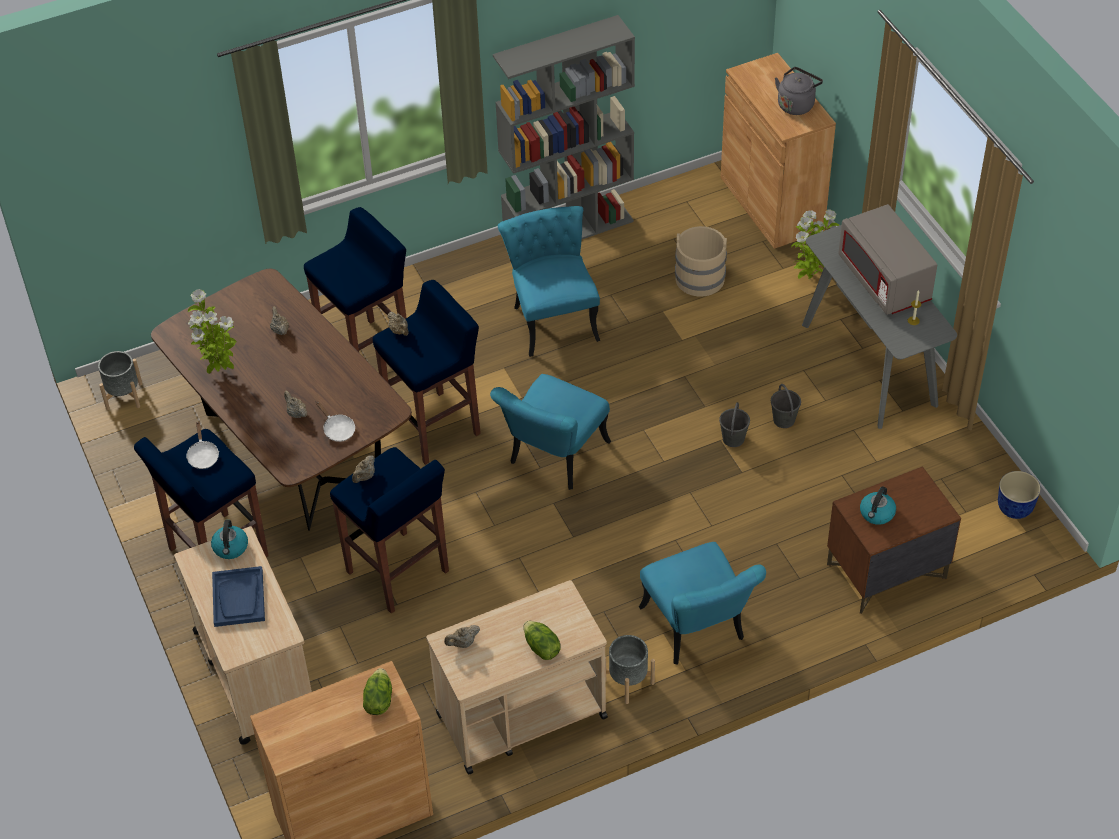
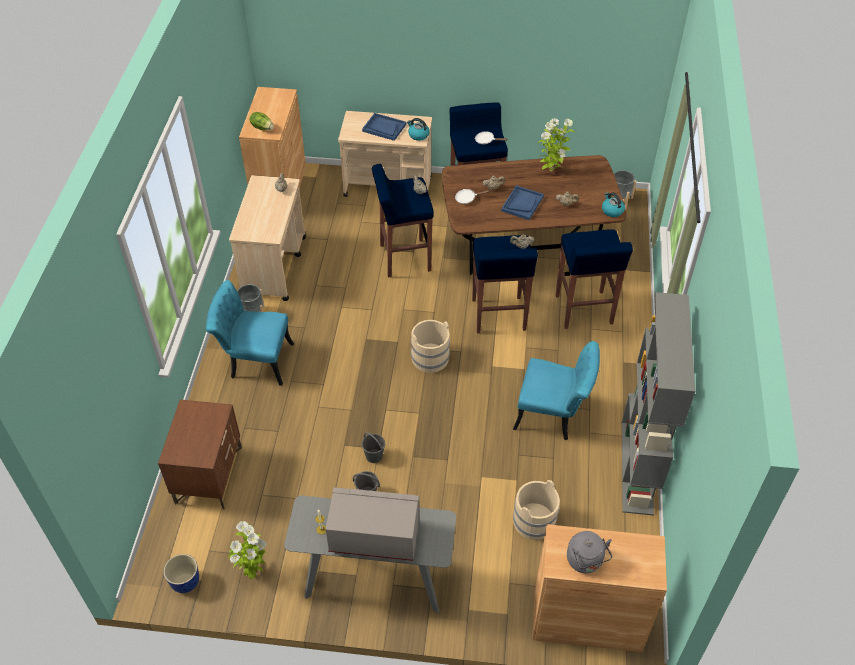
camera: 120 degrees right, 0 degrees up
(309, 371) = (522, 203): none -> blue tray
(541, 648) = (250, 214): lettuce -> none
(553, 459) = (430, 357): turquoise chair -> beige bucket
(809, 278) = (487, 595): potted plant -> potted plant (253, 571)
(877, 514) = (202, 420): kettle -> kettle (612, 210)

